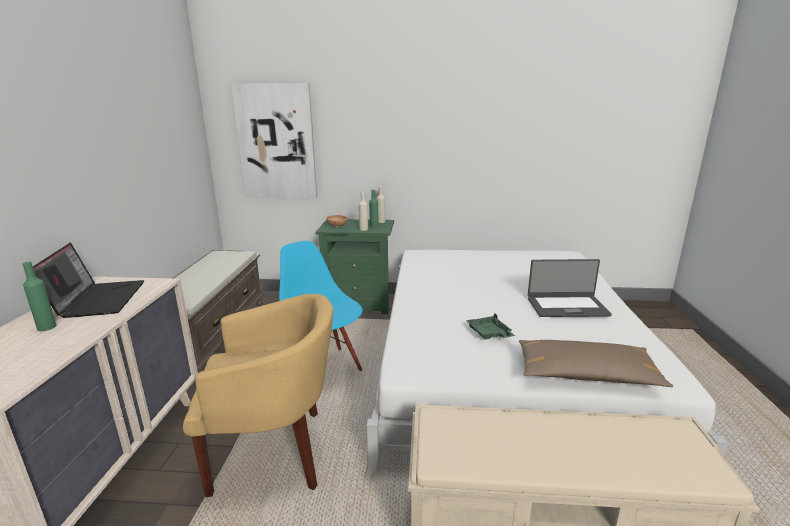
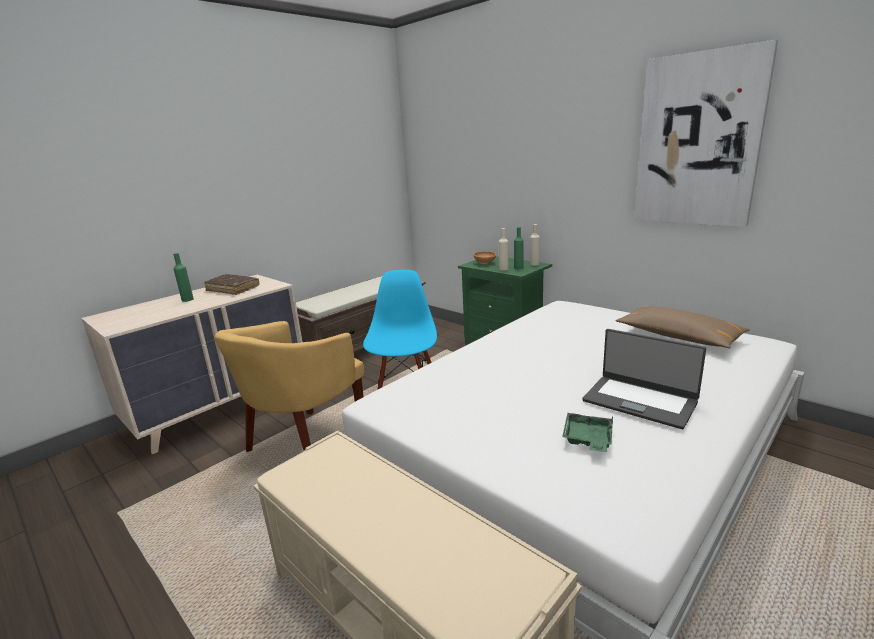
camera: 40 degrees right, 0 degrees up
(98, 299) = (233, 289): laptop -> brown book
(274, 452) = (305, 443): yellow armchair -> yellow armchair turned 90 degrees clockwise
(276, 142) = (453, 174): picture -> picture (698, 141)
(489, 334) = (497, 399): green tray -> green tray (587, 439)
(585, 374) = (530, 474): brown pillow -> brown pillow (678, 337)

